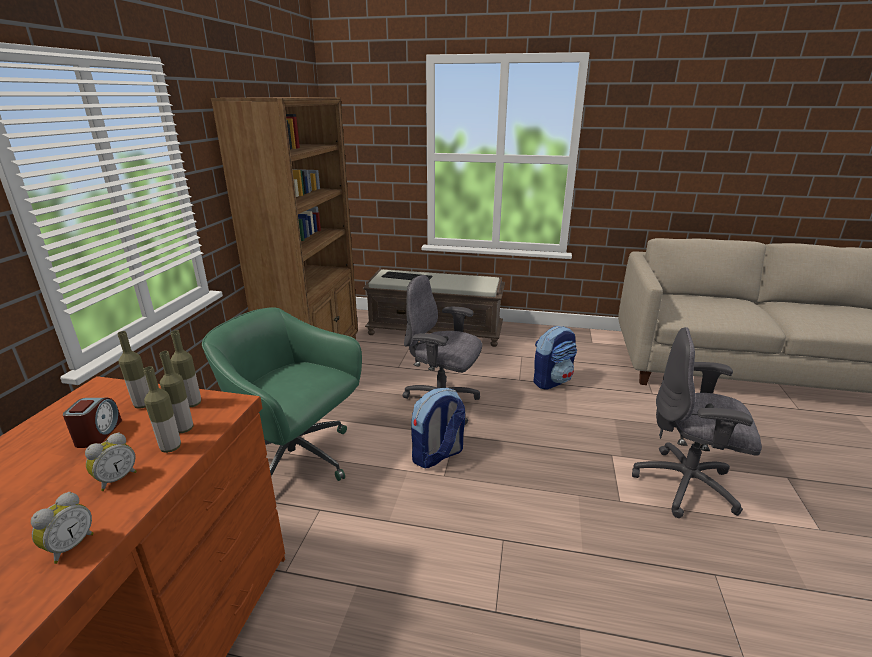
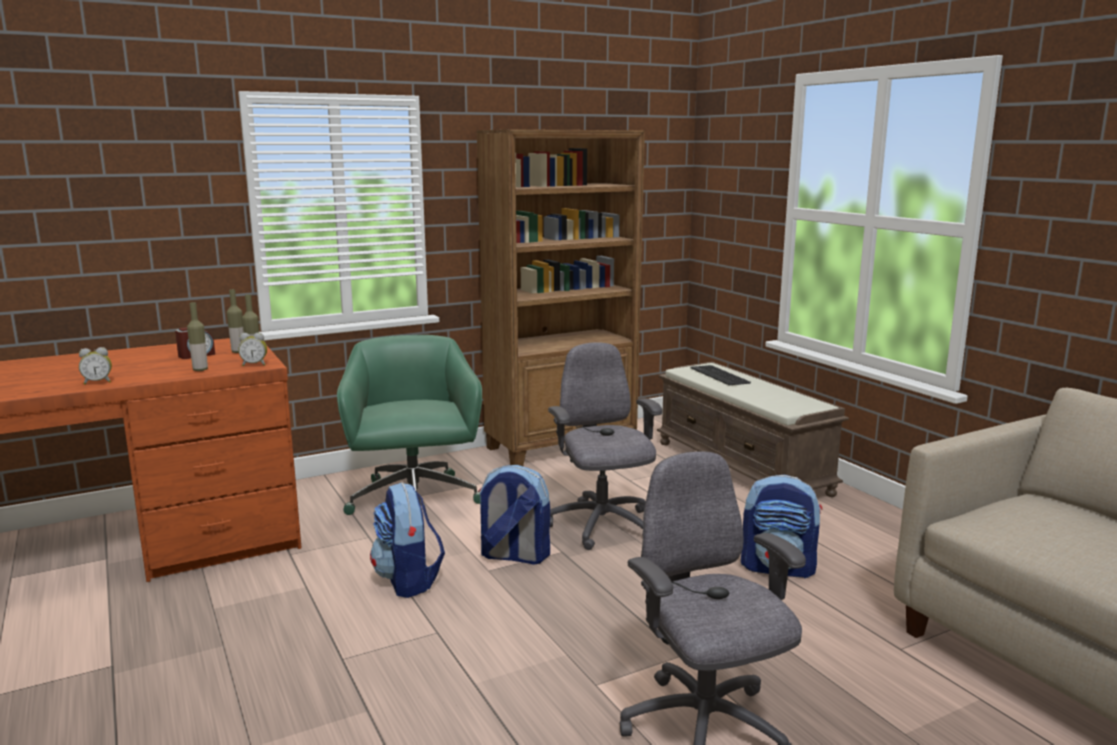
camera: 50 degrees right, 10 degrees down
(116, 479) = (158, 371): alarm clock -> alarm clock (254, 365)
(184, 429) = (223, 366): bottle -> none
(415, 520) = (408, 580): none -> backpack

